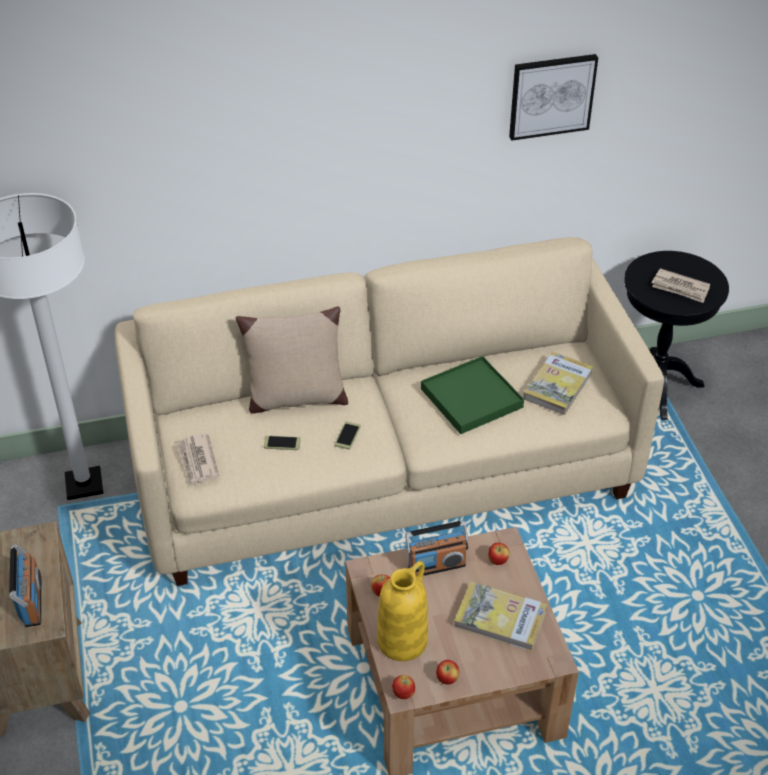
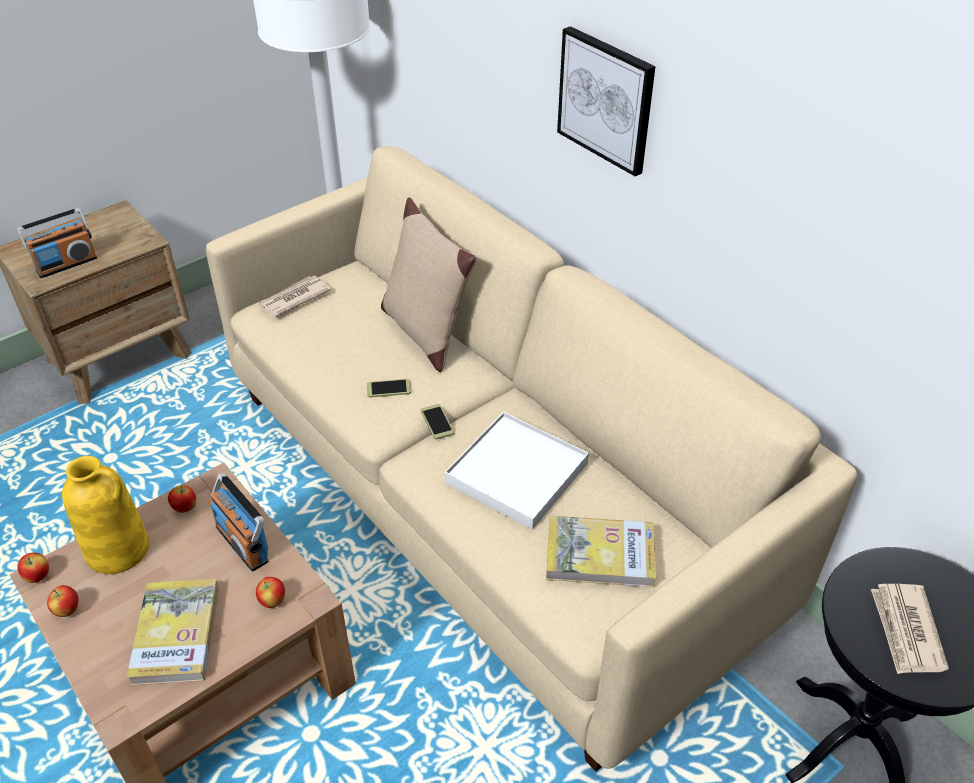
camera: 65 degrees right, 0 degrees up
(282, 443) = (349, 344): phone -> phone (437, 422)
(471, 398) = (516, 473): green tray -> white tray
(551, 96) = (877, 181): picture -> picture (606, 100)

